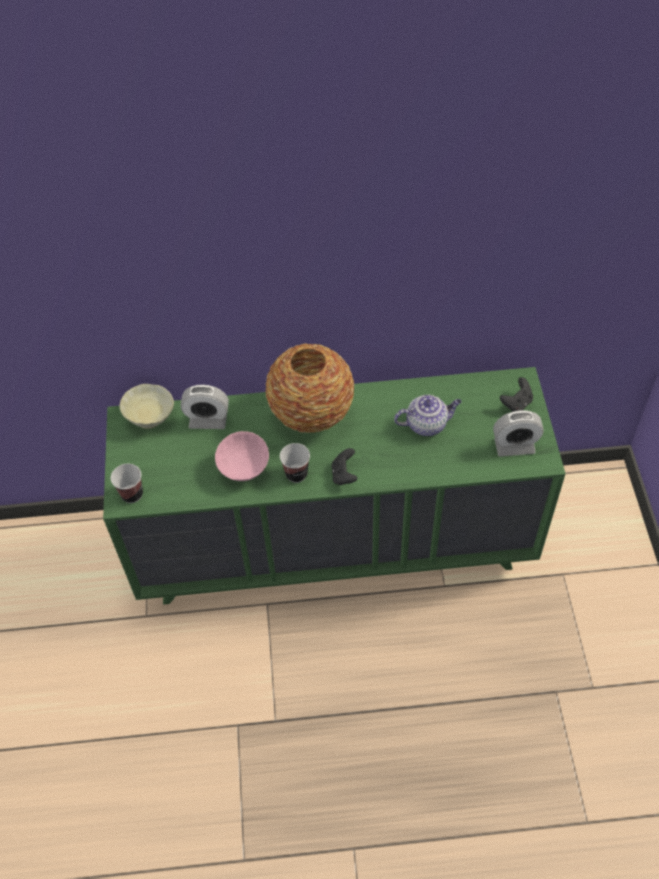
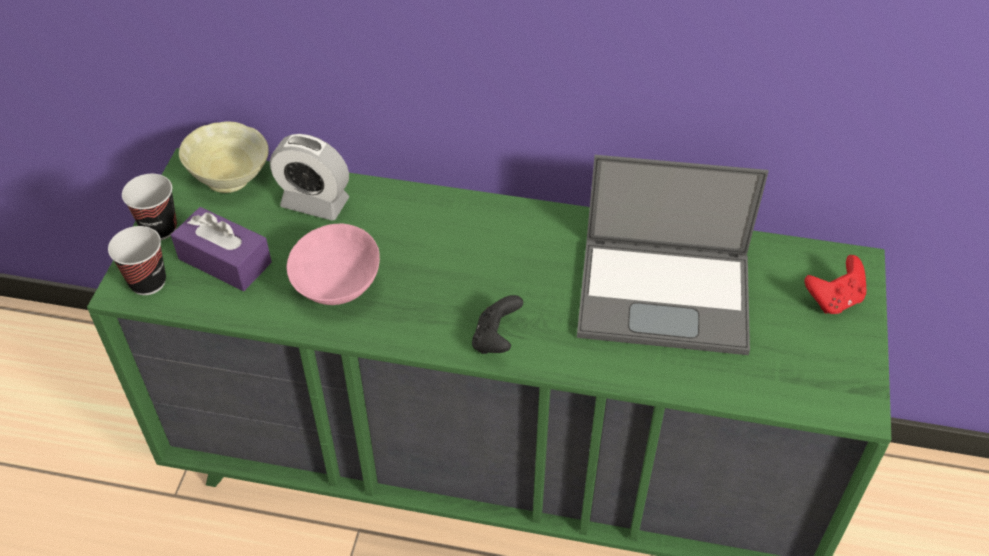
camera: 15 degrees right, 5 degrees down
(171, 469) = (225, 261): none -> purple tissue box
(296, 474) = (418, 318): cup -> cup (159, 228)
(312, 413) = (481, 232): vase -> none
(427, 424) = (666, 294): teapot -> laptop
(514, 446) = (809, 368): alarm clock -> none
(516, 403) = (834, 299): black game controller -> red game controller

